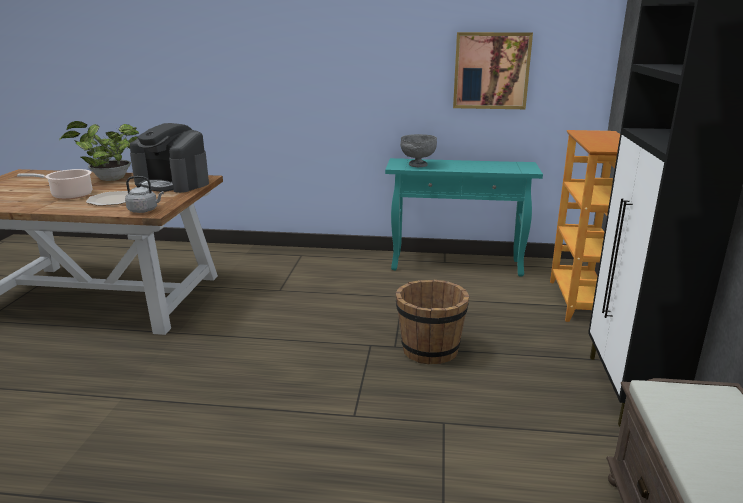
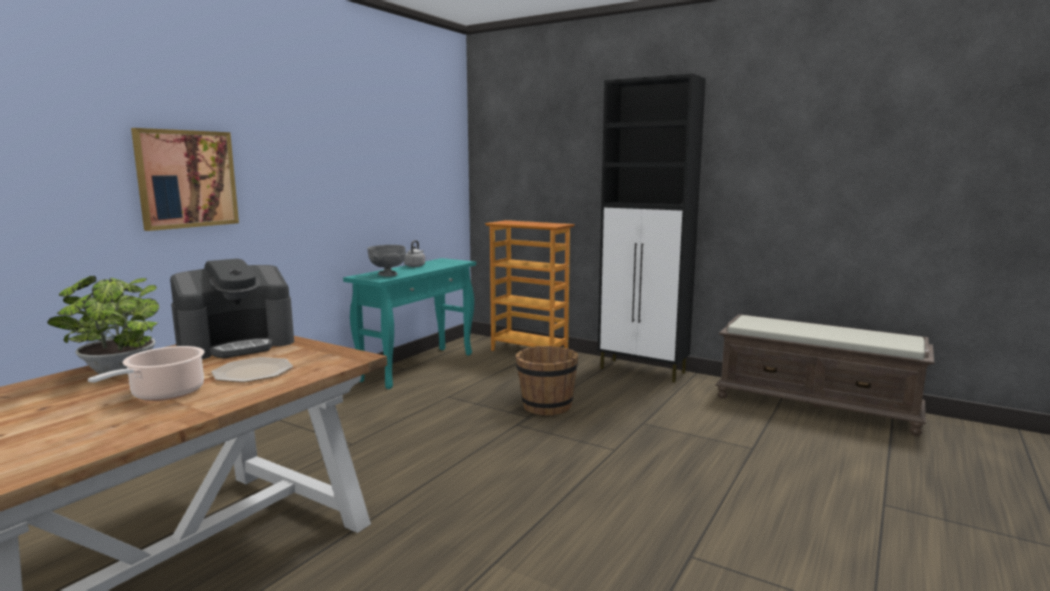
camera: 65 degrees left, 10 degrees down
(144, 210) = (341, 360): grey kettle -> grey kettle (415, 266)
(491, 71) = (404, 182): picture -> picture (187, 179)

